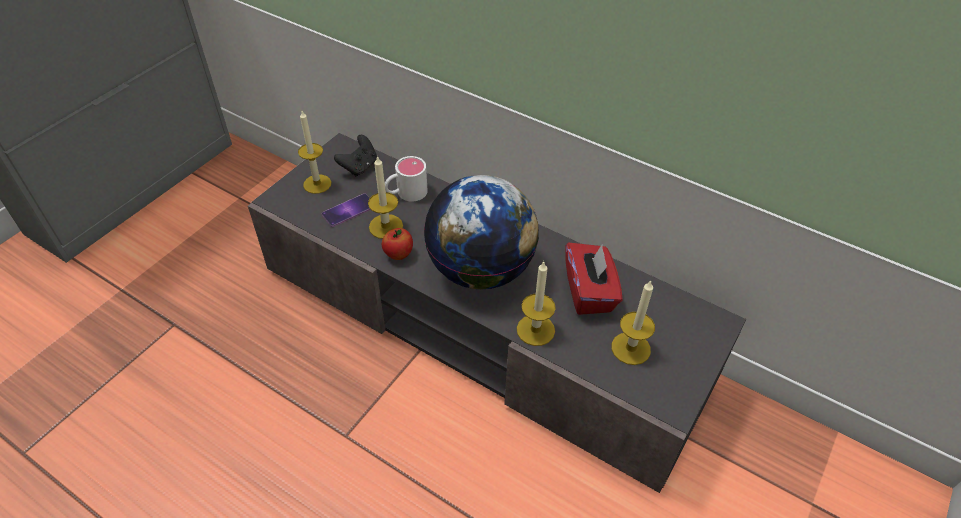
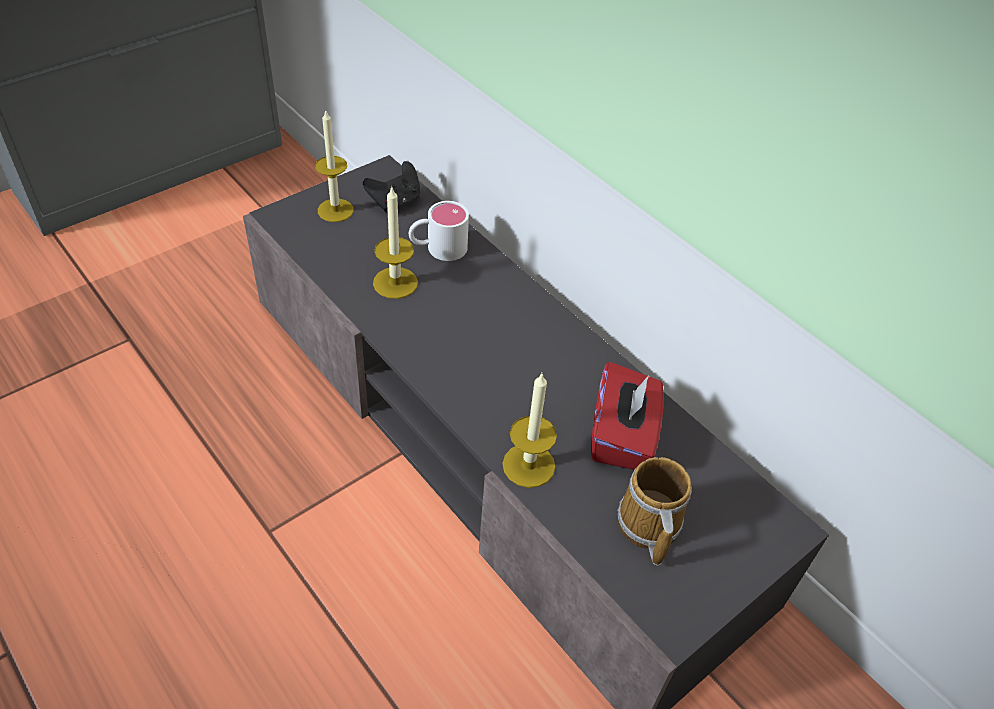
camera: 15 degrees right, 0 degrees up
(348, 210) = (359, 251): phone -> none
(398, 254) = (395, 321): apple -> none
(481, 270) = (491, 369): globe -> none
(630, 348) = (647, 526): candle -> mug

